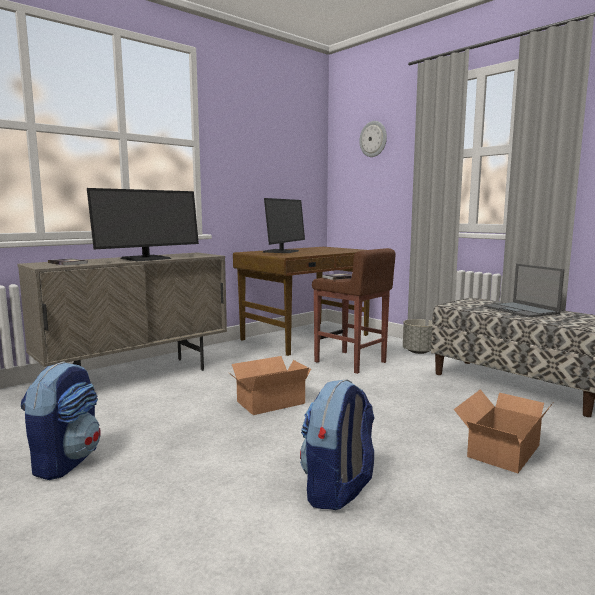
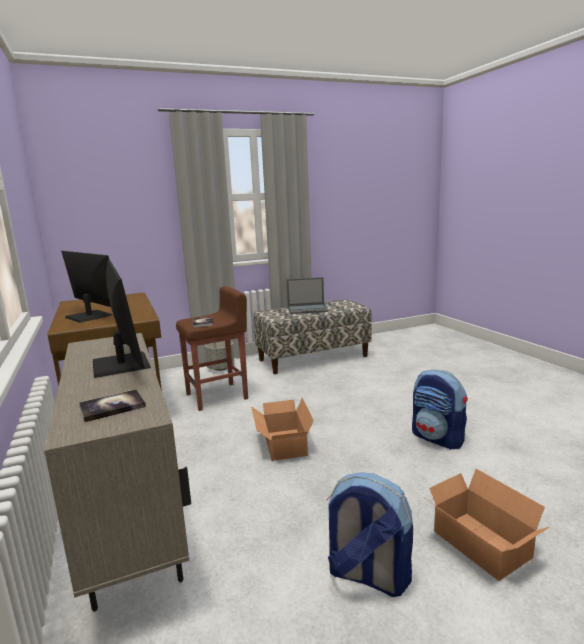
camera: 70 degrees left, 5 degrees up
(373, 139) = (110, 177): wall clock -> none
(500, 450) = (399, 385): cardboard box -> cardboard box (480, 547)

